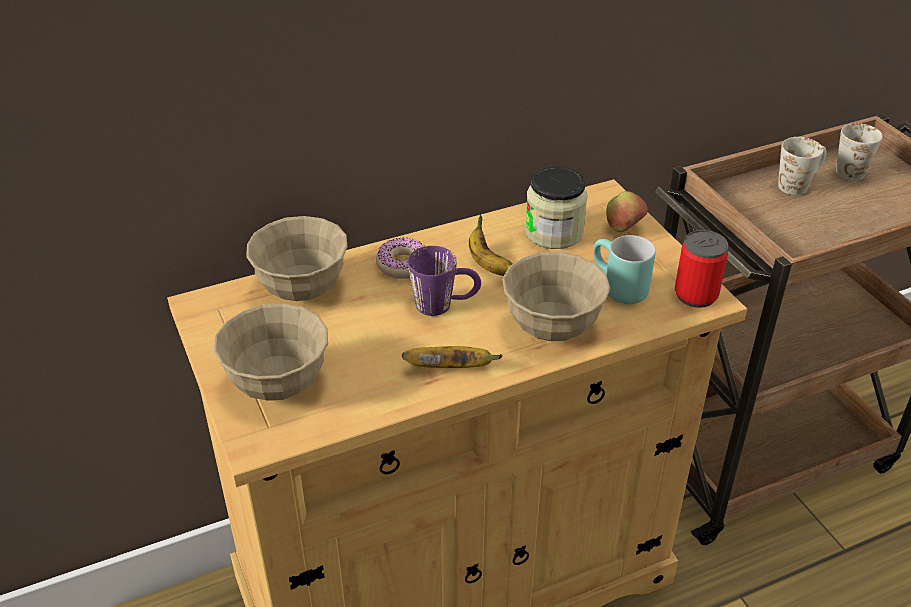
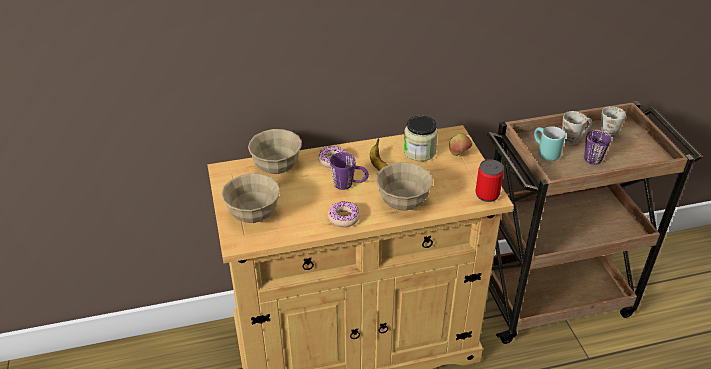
camera: 10 degrees right, 0 degrees up
(451, 368) = (343, 218): banana -> donut
(616, 289) = (444, 186): turquoise mug -> turquoise mug (544, 153)
(841, 210) = (594, 156): none -> purple mug

